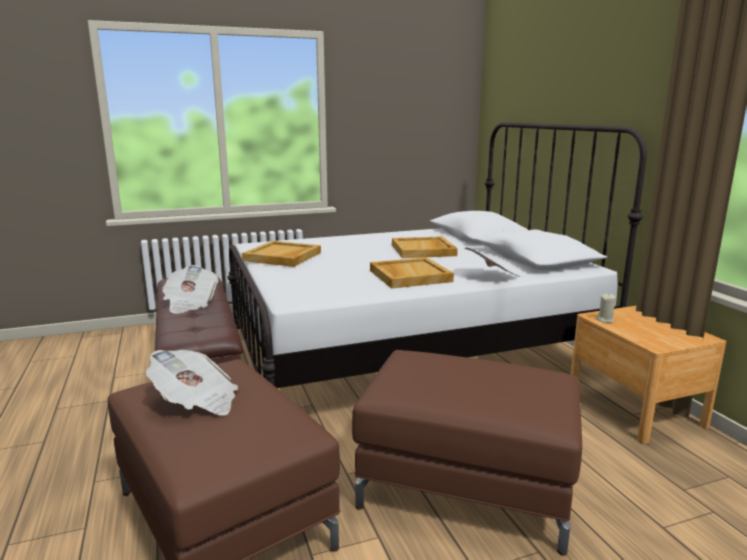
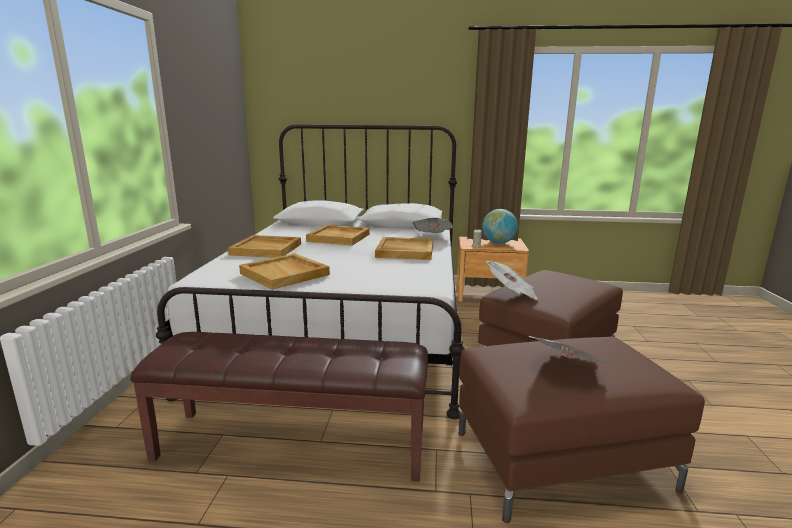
camera: 65 degrees left, 0 degrees up
(190, 304) = (292, 352): newspaper -> newspaper (511, 293)
(349, 241) = (267, 249): none -> beige tray
(655, 330) = (498, 243): none -> globe

